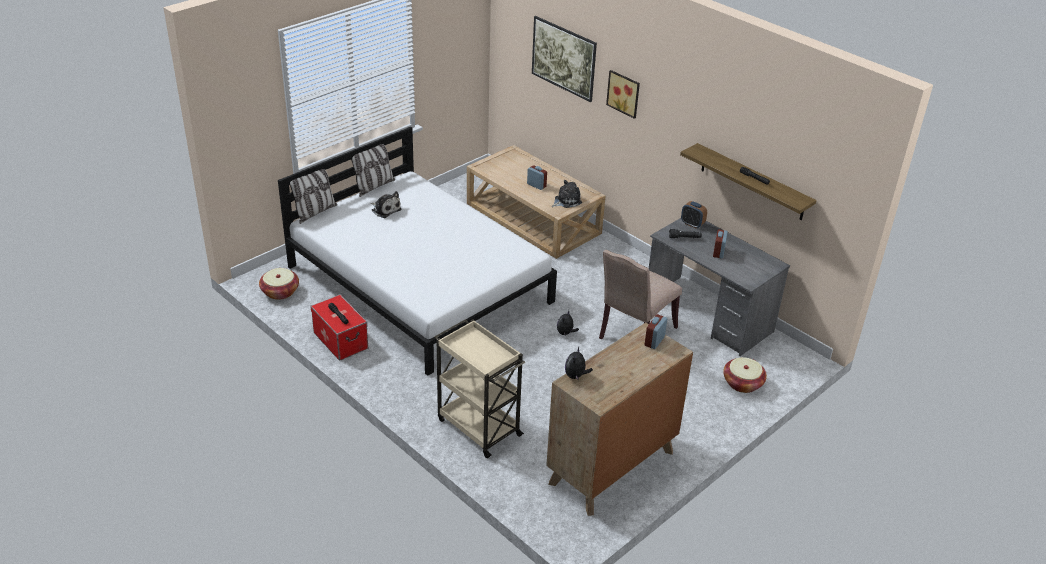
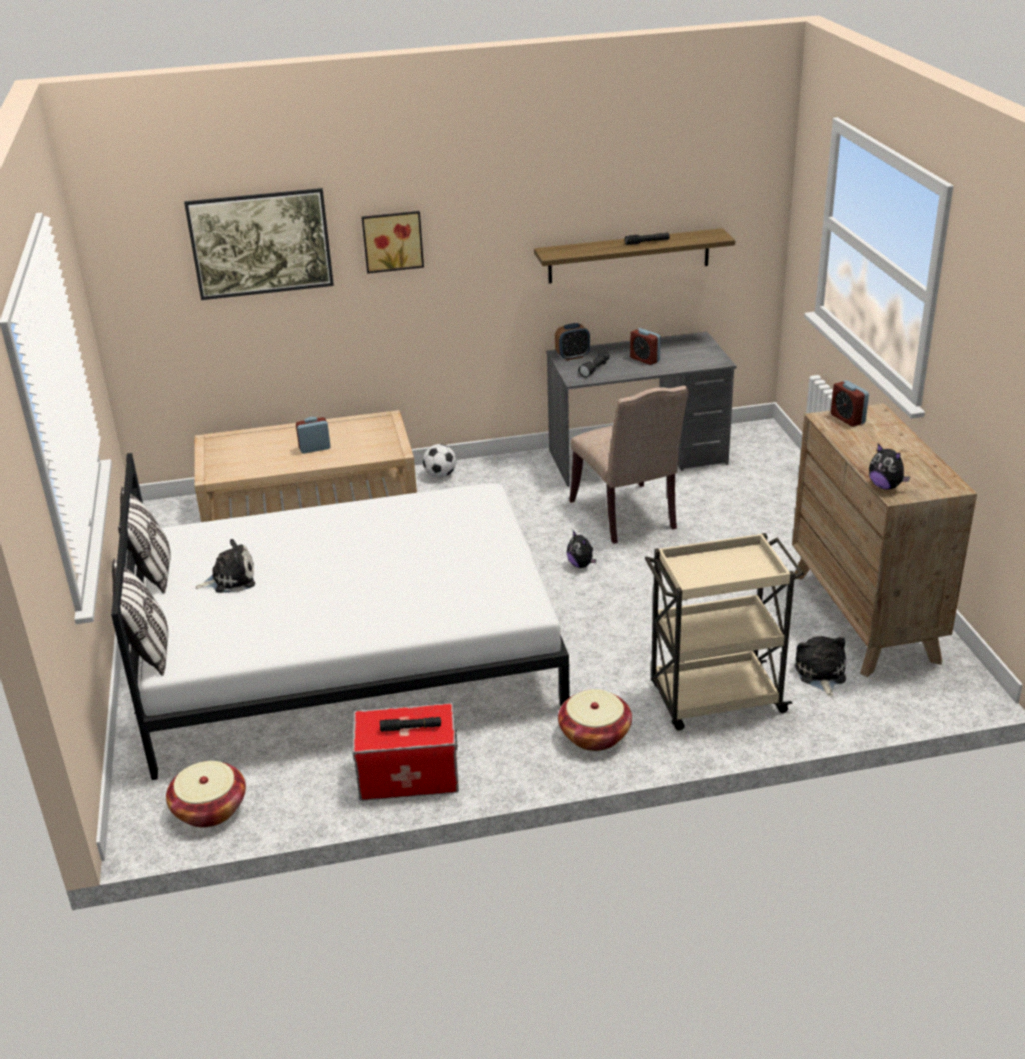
camera: 55 degrees left, 5 degrees down
(566, 201) = (377, 439): plush toy -> plush toy (820, 674)
(610, 247) = (440, 475): none -> football
(742, 383) = (775, 480): basket -> basket (595, 735)

